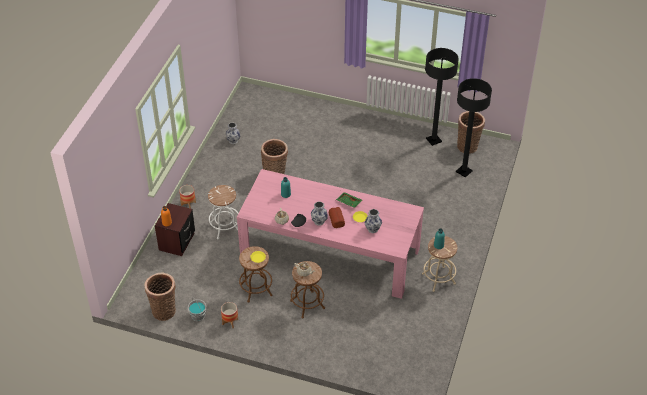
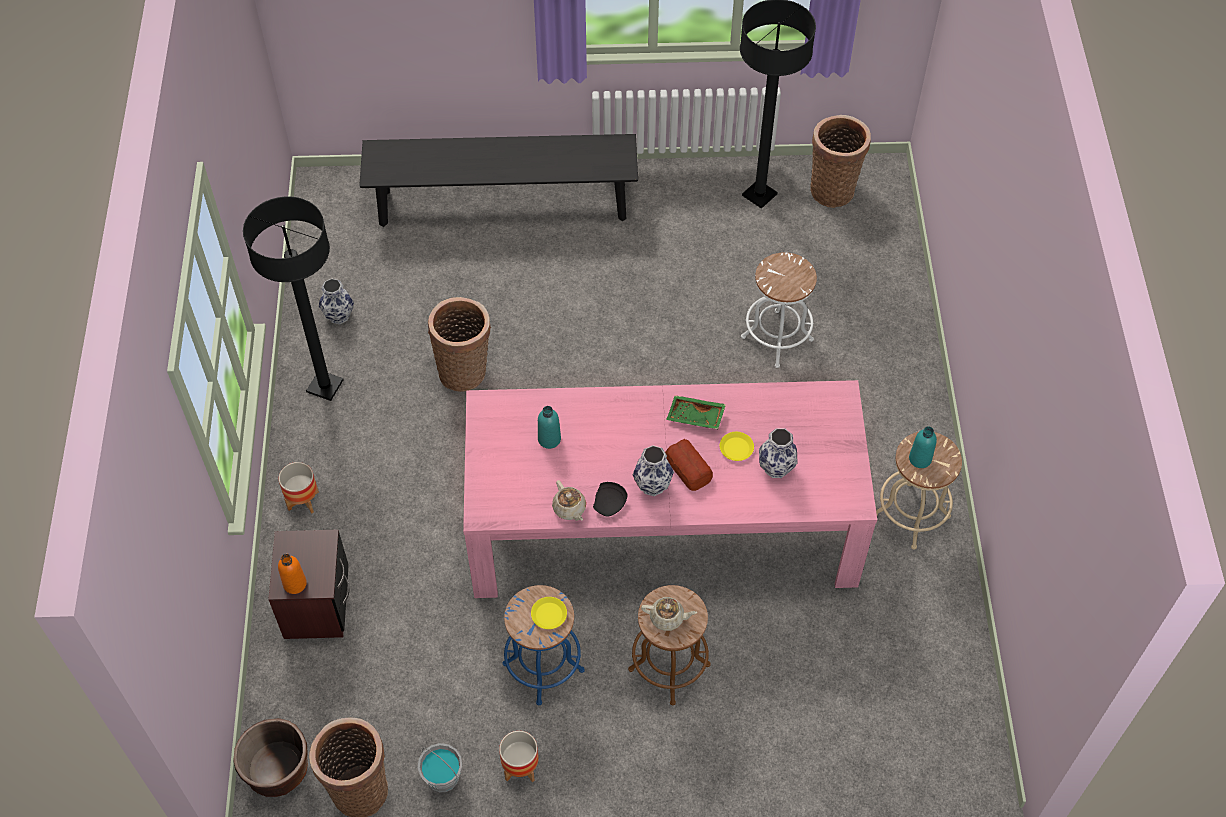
camera: 20 degrees left, 10 degrees up
(136, 294) = (278, 770): none -> brown planter
(225, 227) = (410, 534): white stool -> white stool (777, 338)
(256, 289) = (543, 667): brown stool -> blue stool
(320, 116) = (503, 205): none -> black bench
(464, 171) = (851, 250): black floor lamp -> black floor lamp (325, 386)

